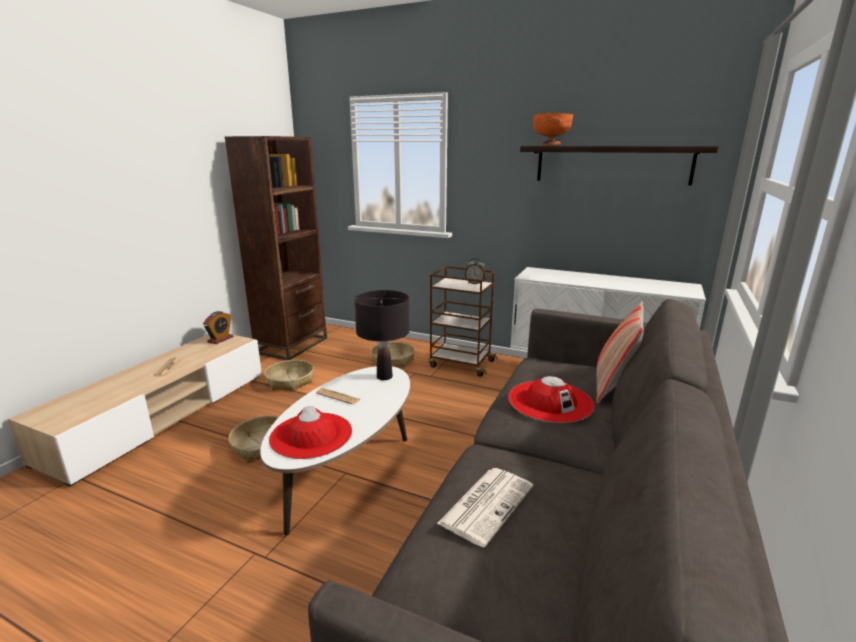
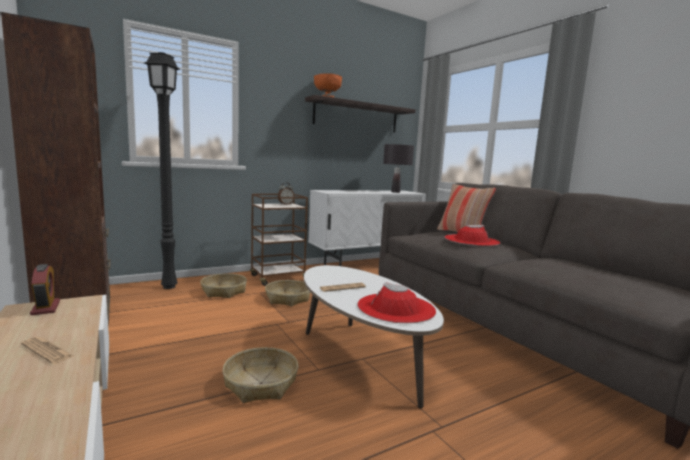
camera: 55 degrees left, 10 degrees down
(290, 381) = (158, 336): basket -> basket (287, 298)
(371, 341) = (169, 286): none -> black floor lamp
(384, 377) = (334, 271): black table lamp -> black table lamp (395, 192)
(487, 504) = (571, 271): newspaper -> none

